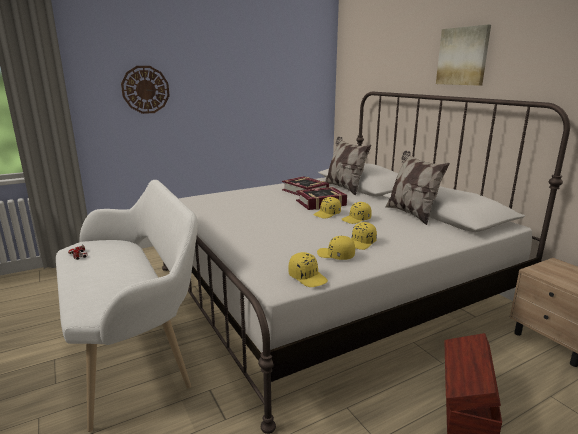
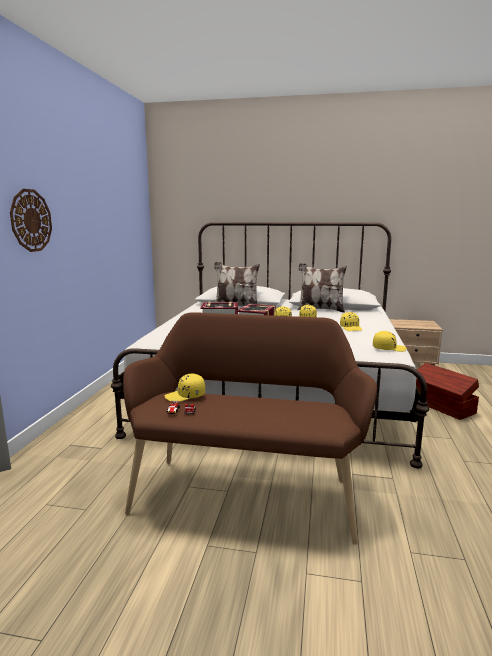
camera: 50 degrees left, 5 degrees down
(134, 346) = (246, 491): white bench -> brown bench
(335, 255) = (362, 336): yellow cap -> yellow cap (185, 396)
(463, 56) = (301, 193): picture -> none

